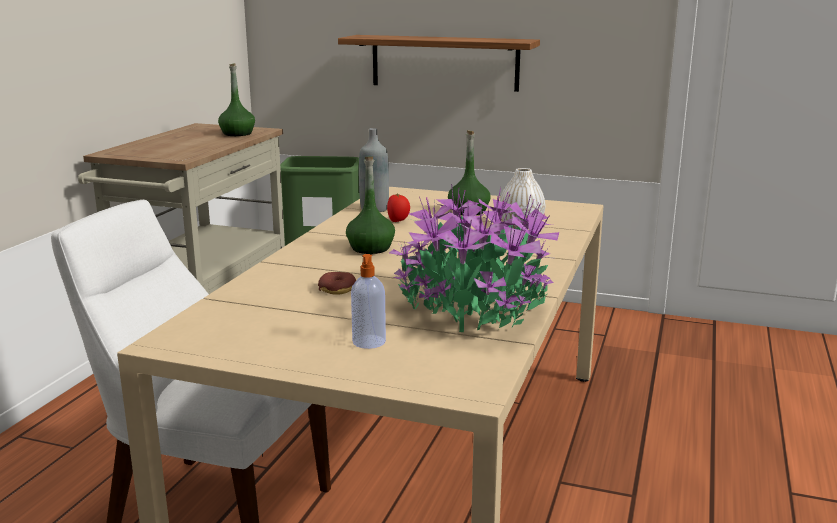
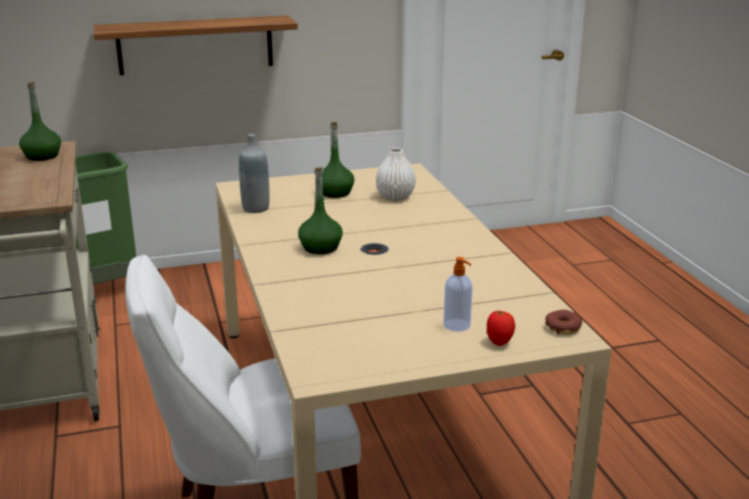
camera: 35 degrees left, 5 degrees up
(337, 289) = (360, 291): donut -> donut (563, 327)
(398, 221) = (296, 216): tomato -> tomato (499, 342)
(473, 309) = (479, 278): potted plant -> none

